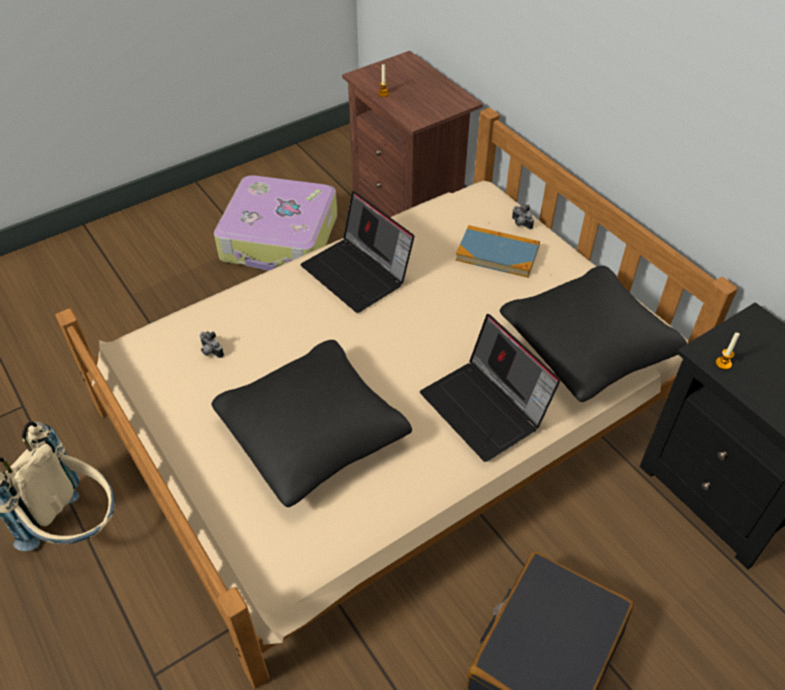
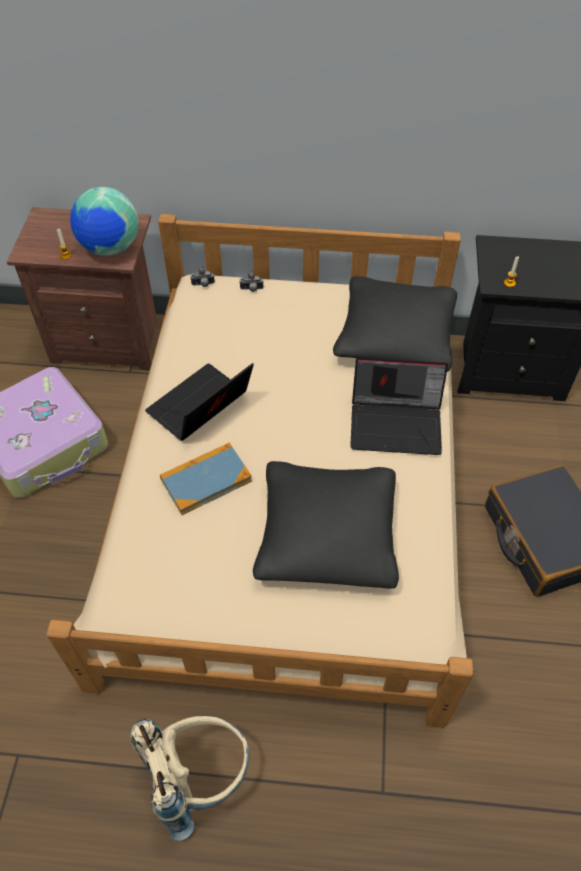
camera: 50 degrees left, 5 degrees up
(210, 352) = (181, 552): camera -> camera (203, 285)
(358, 273) = (200, 408): laptop -> laptop turned 135 degrees clockwise
(419, 107) = (110, 248): none -> globe
(497, 254) = (268, 320): book -> book (206, 480)

